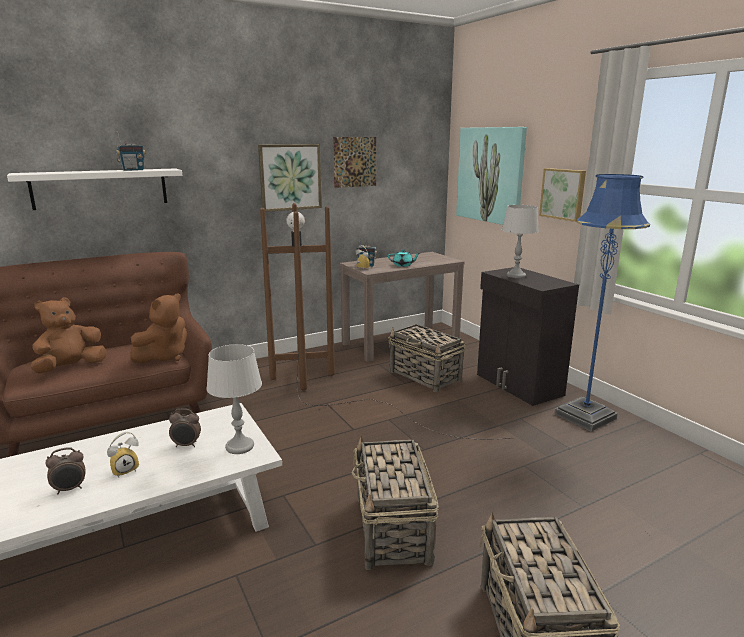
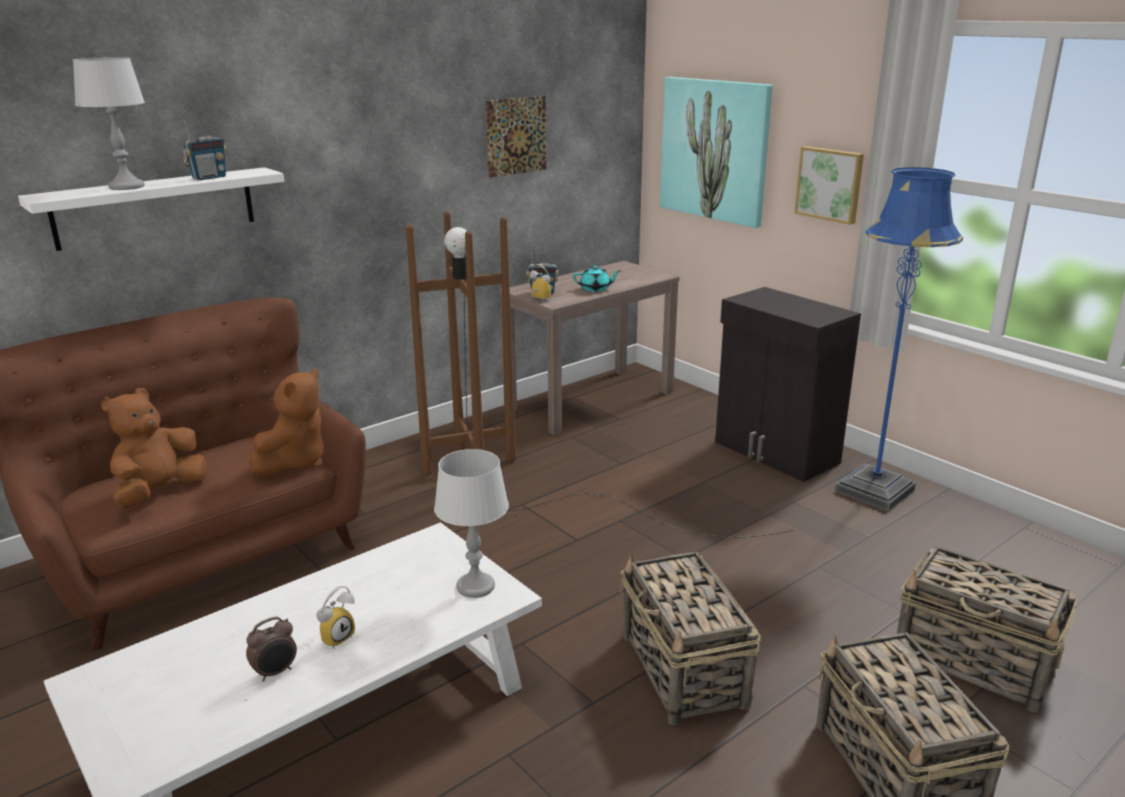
camera: 10 degrees left, 5 degrees up
(186, 445) = (400, 592): alarm clock -> none
(290, 177) = (427, 167): picture -> none
(425, 376) = (645, 451): basket -> basket (975, 661)
(516, 276) = (772, 303): grey table lamp -> grey table lamp (126, 187)

